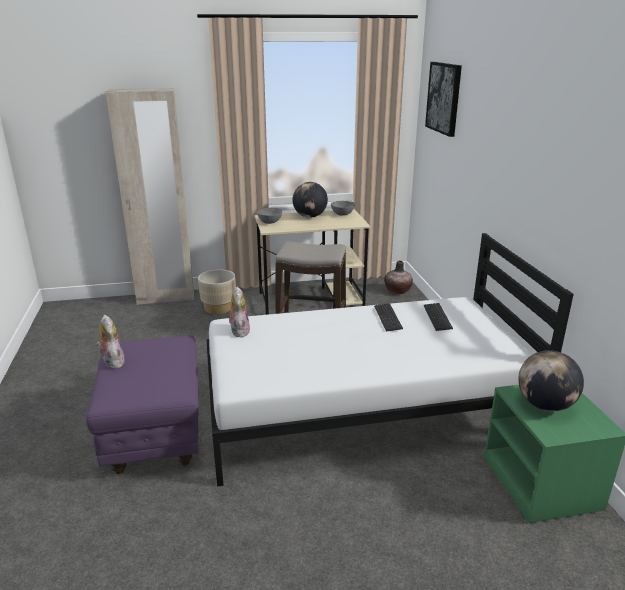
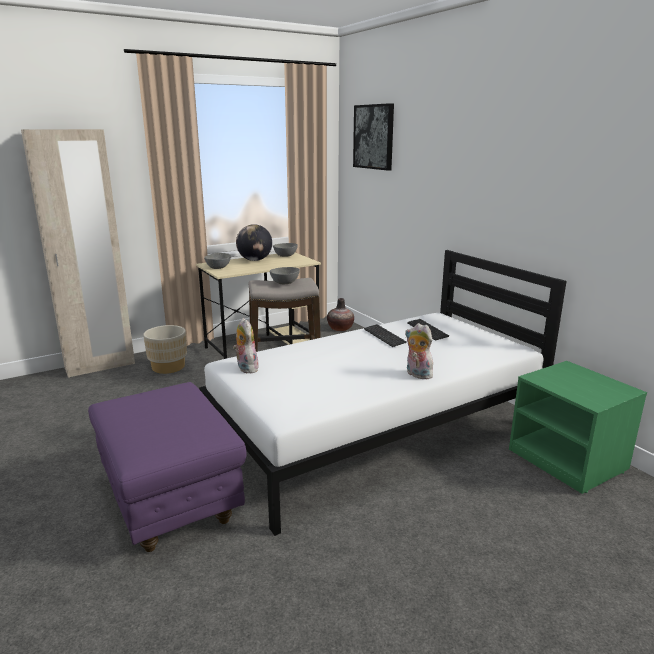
camera: 20 degrees left, 5 degrees down
(112, 362) = (117, 420): plush toy -> plush toy (417, 375)
(315, 249) = (285, 283): none -> grey bowl
(545, 405) = (568, 382): globe -> none

